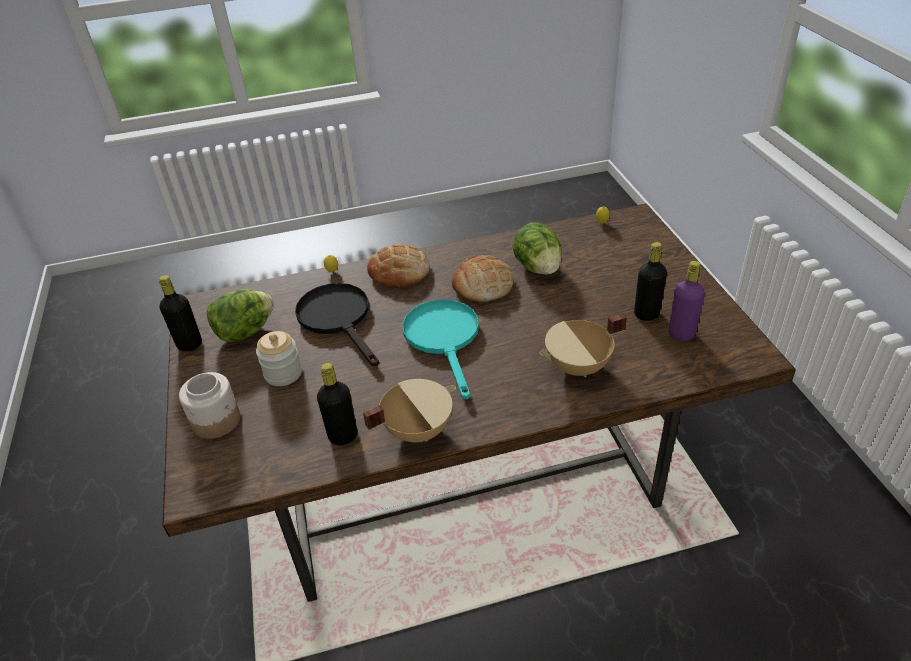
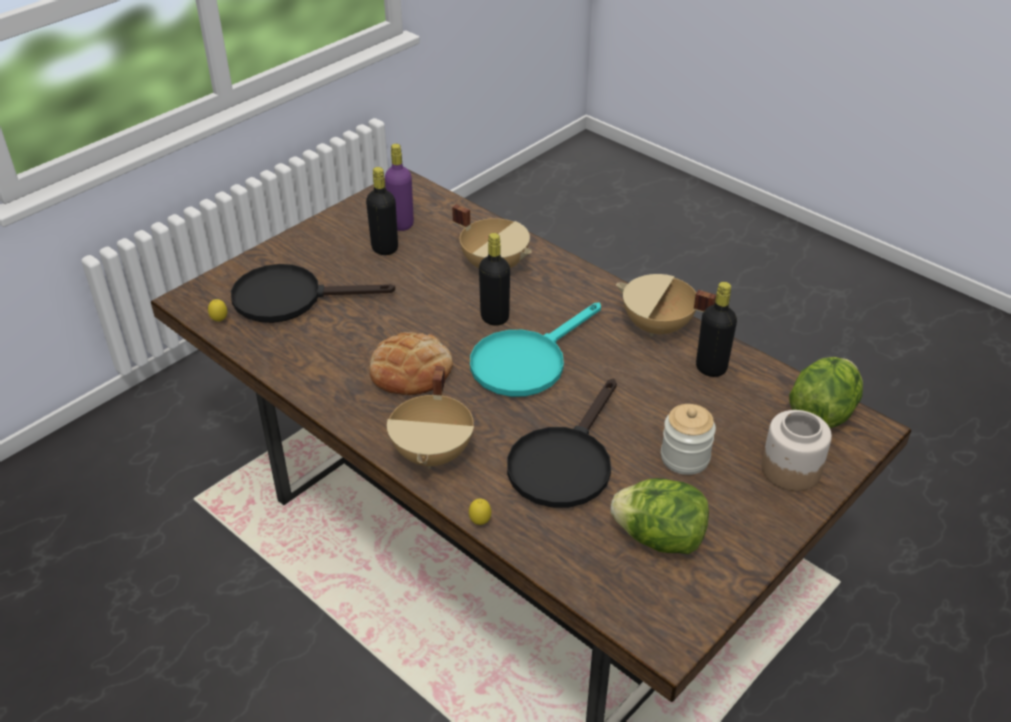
camera: 125 degrees left, 0 degrees up
(189, 344) = (728, 581): black bottle -> black bottle (494, 317)
(399, 271) = (434, 453): bread -> beige cooking pot
(538, 267) = (348, 340): lettuce -> lettuce (822, 413)
(607, 255) = (291, 298): none -> black frying pan

